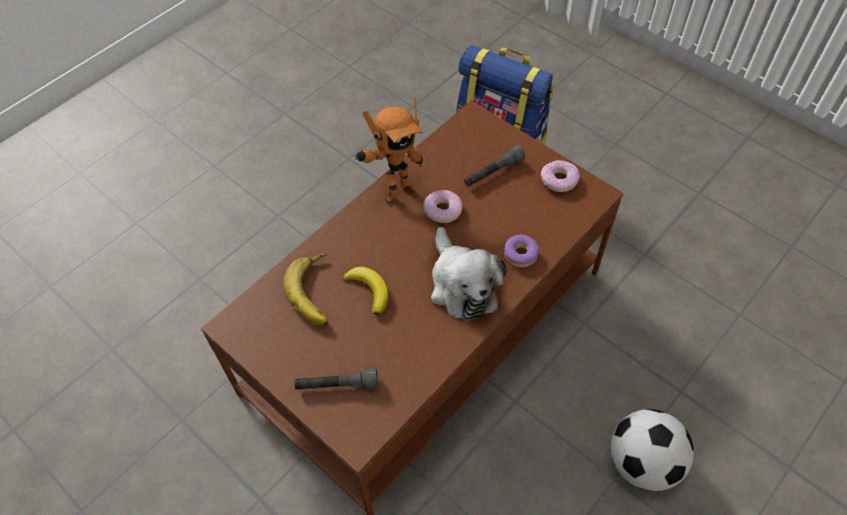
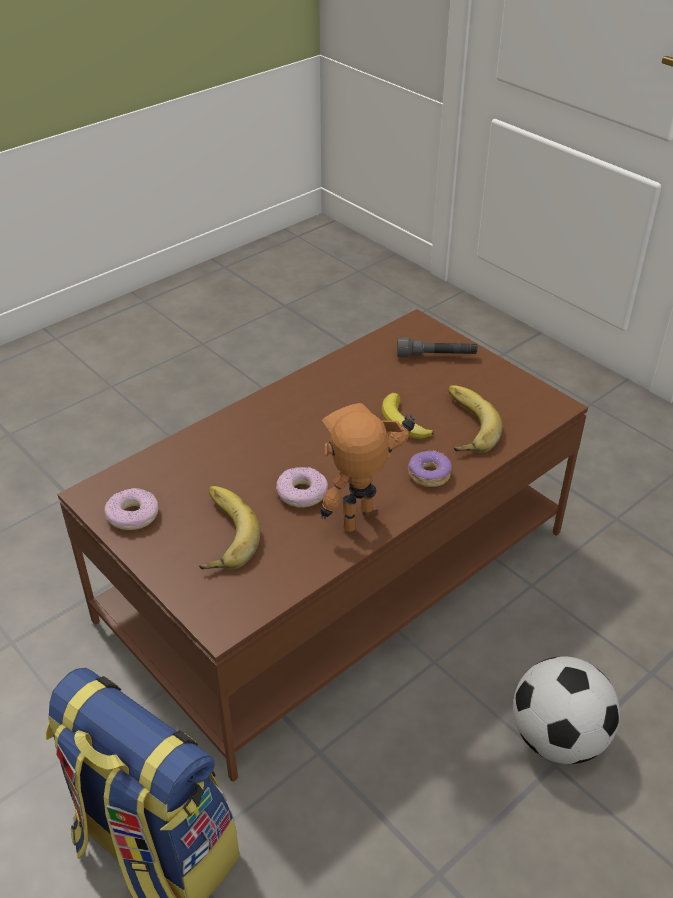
camera: 175 degrees left, 15 degrees down
(462, 284) = (297, 418): plush toy -> none
(493, 172) = (220, 534): grey flashlight -> banana
(521, 254) = (220, 439): donut -> donut (428, 475)
(642, 462) = (142, 448): football -> football (557, 738)

